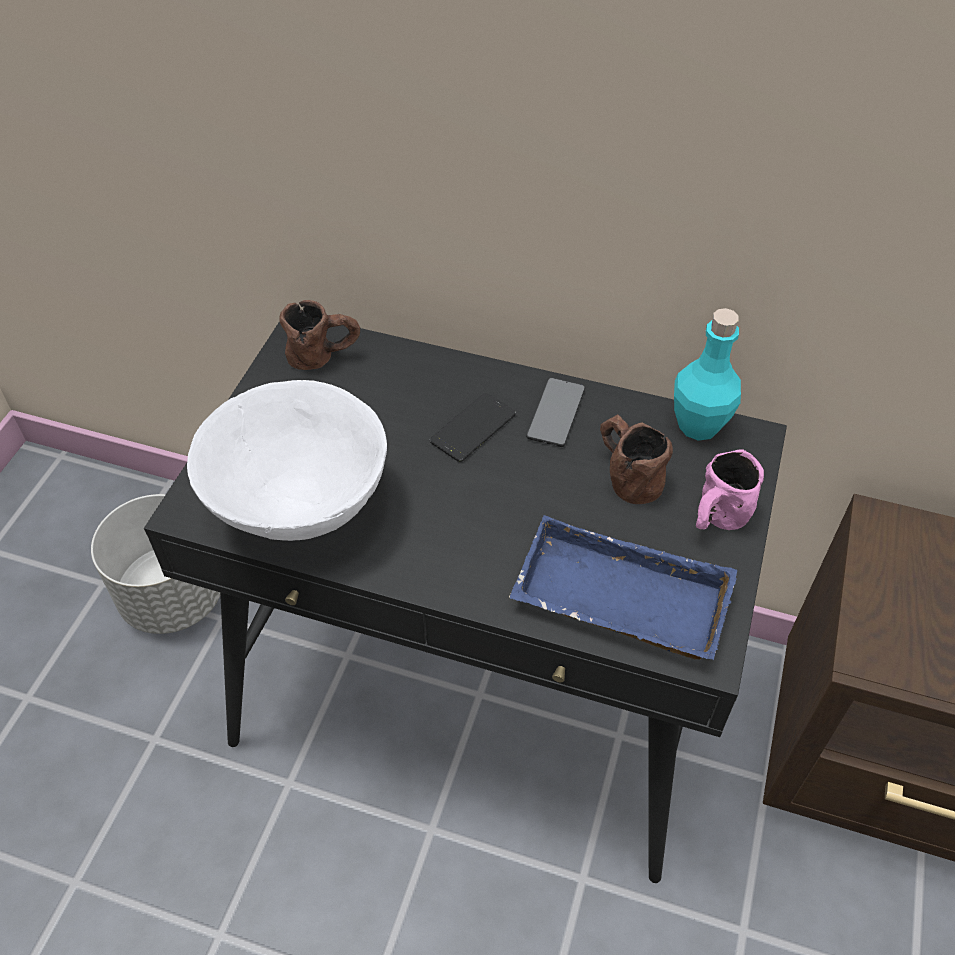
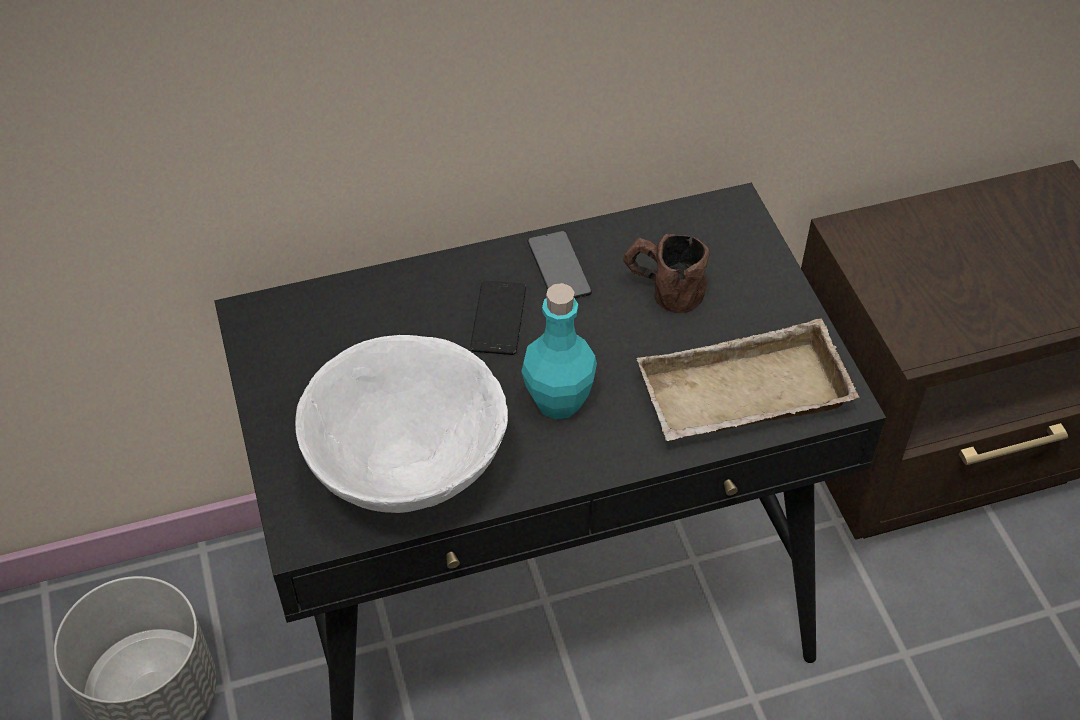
camera: 35 degrees left, 0 degrees up
(325, 355) = (296, 323): brown mug -> none
(616, 602) = (742, 399): blue tray -> beige tray
(698, 425) = (684, 218): turquoise bottle -> turquoise bottle (558, 401)
(716, 520) = (762, 290): pink mug -> none

